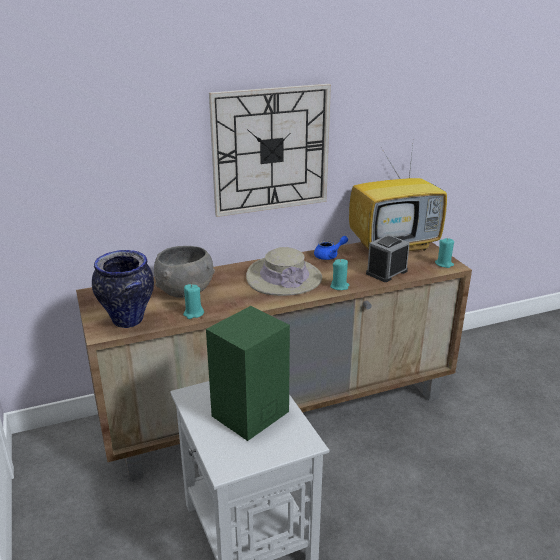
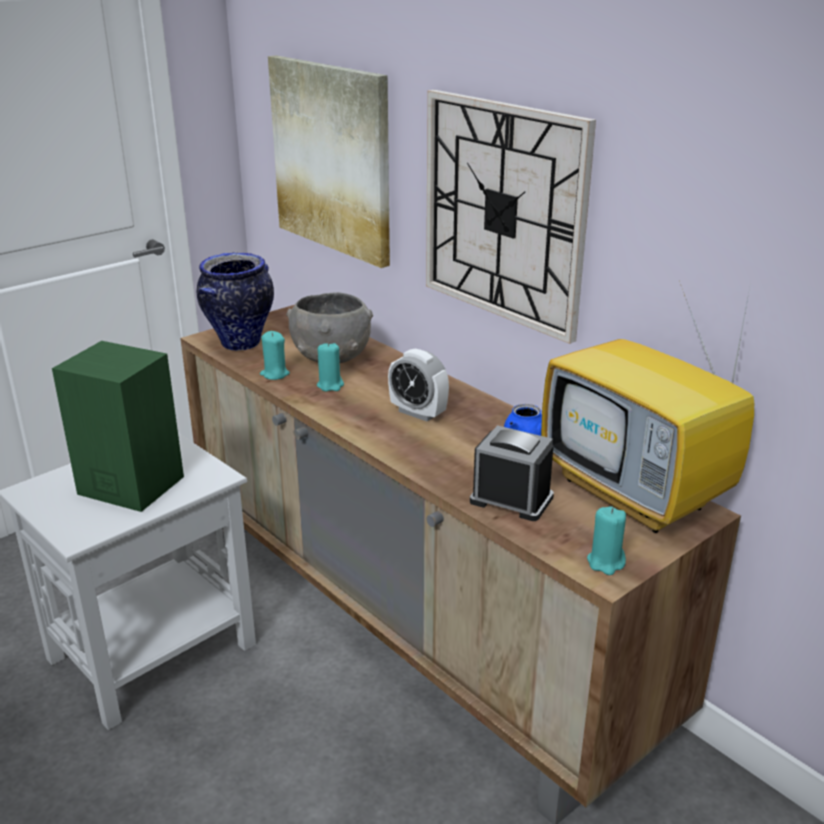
camera: 70 degrees right, 0 degrees up
(100, 166) = (332, 158): none -> picture
(284, 278) = (418, 413): beige hat -> alarm clock
(339, 286) = (421, 462): turquoise candle -> turquoise candle (330, 385)

